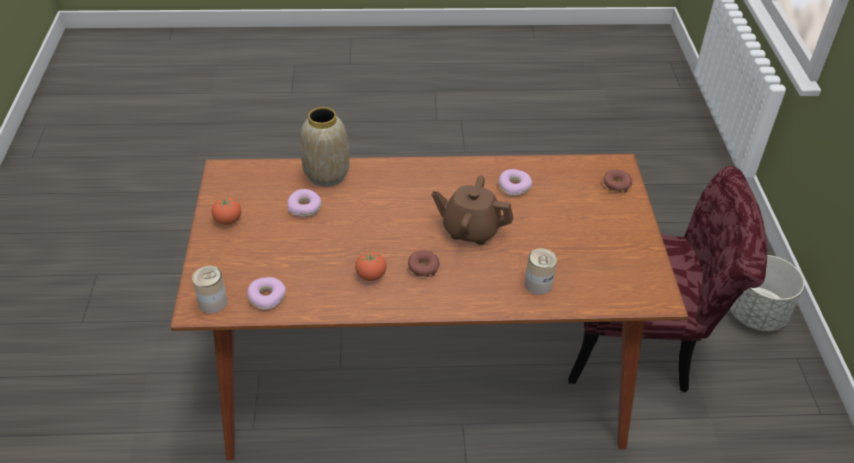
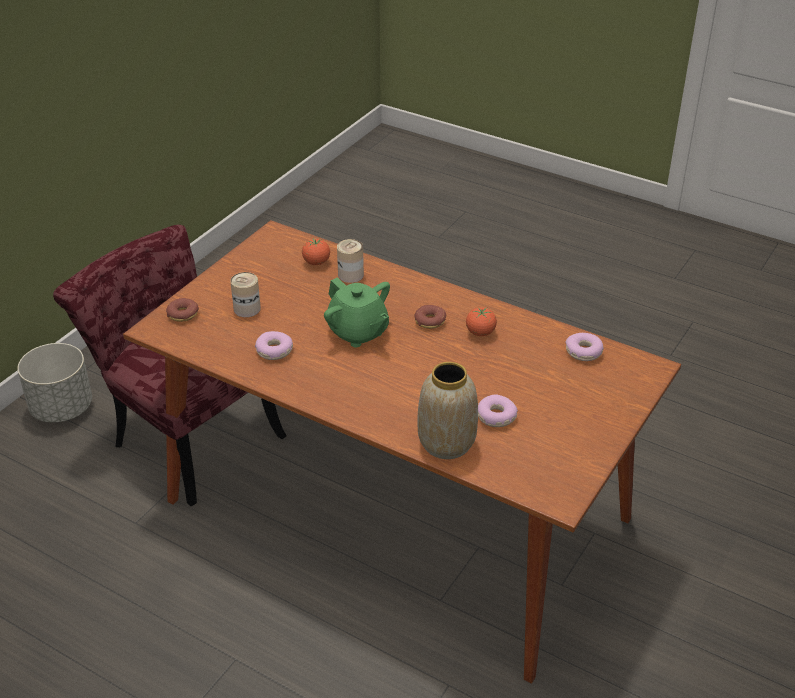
camera: 145 degrees left, 5 degrees down
(213, 302) = (634, 367): can -> can (247, 309)
(228, 220) = (584, 436): tomato -> tomato (316, 262)
(470, 230) = (358, 332): brown teapot -> green teapot

